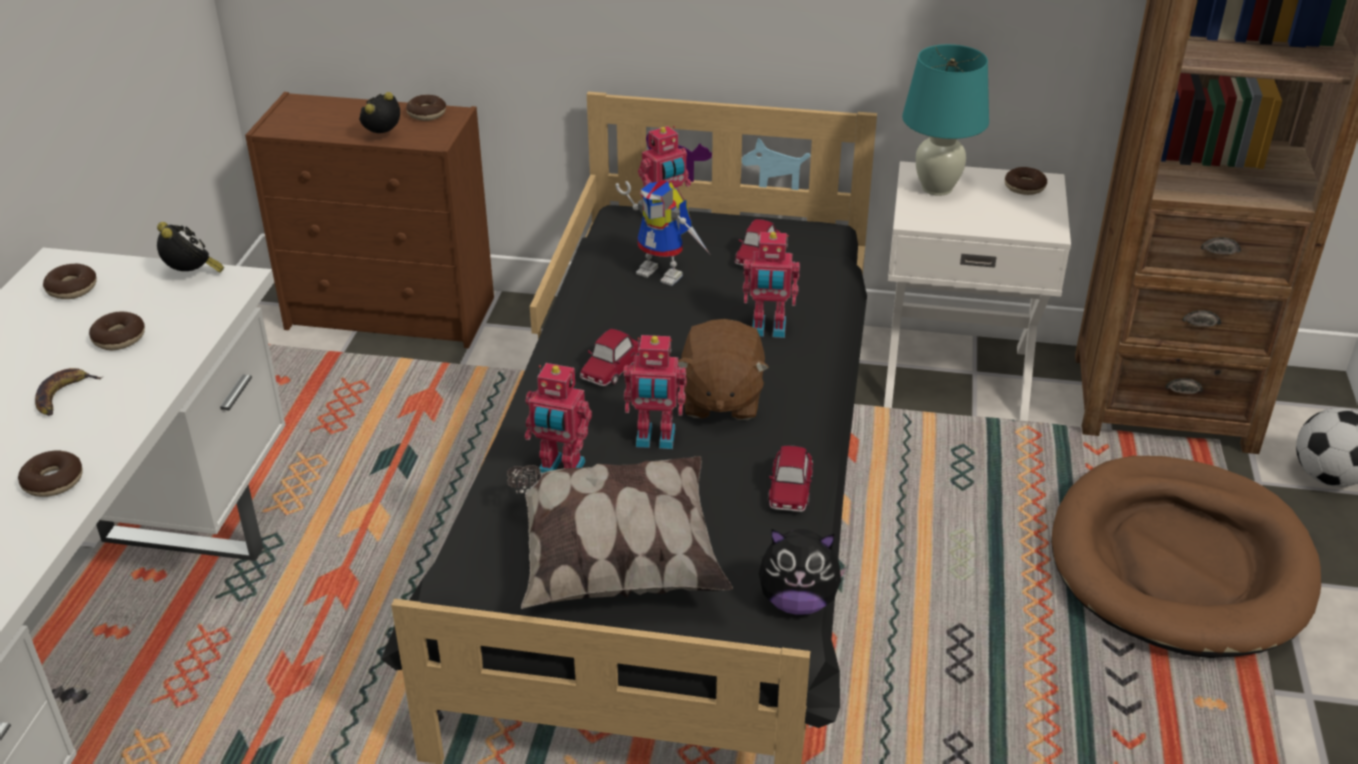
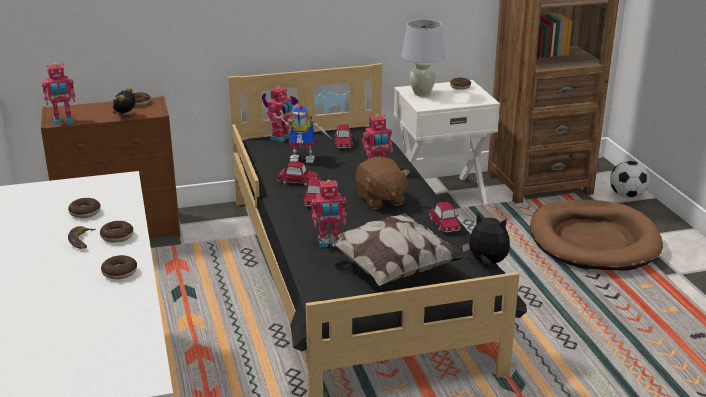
camera: 25 degrees left, 10 degrees down
(72, 289) = (29, 199): donut -> donut (117, 236)
(192, 275) = (96, 181): alarm clock -> none
(615, 319) = (297, 181): none -> toy car
(655, 439) = (364, 221): toy robot -> toy robot (63, 121)
(798, 601) = (486, 263): plush toy -> plush toy turned 135 degrees counterclockwise
(936, 188) = (421, 94): turquoise table lamp -> white table lamp

